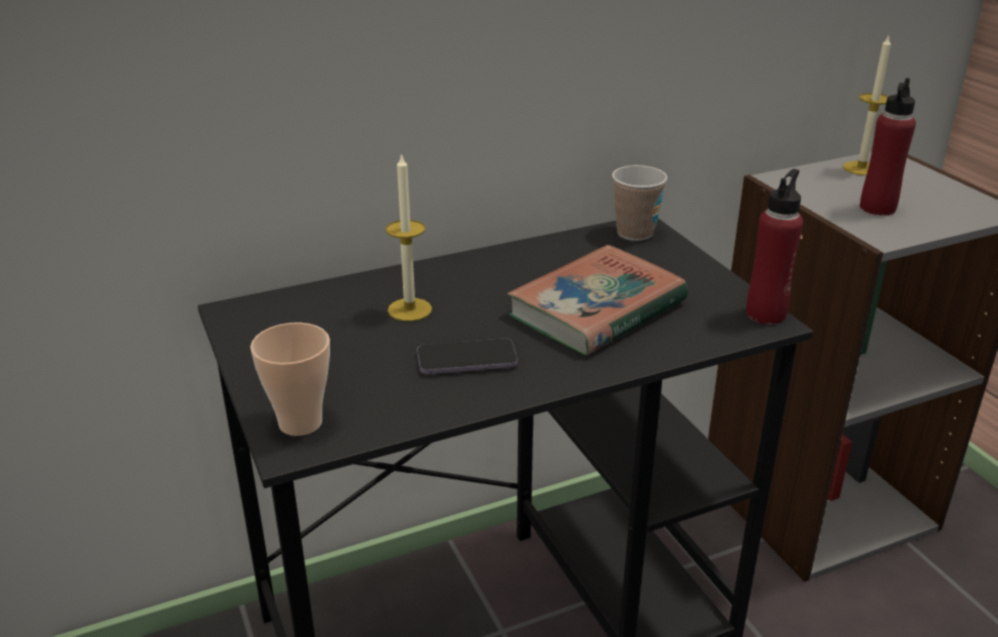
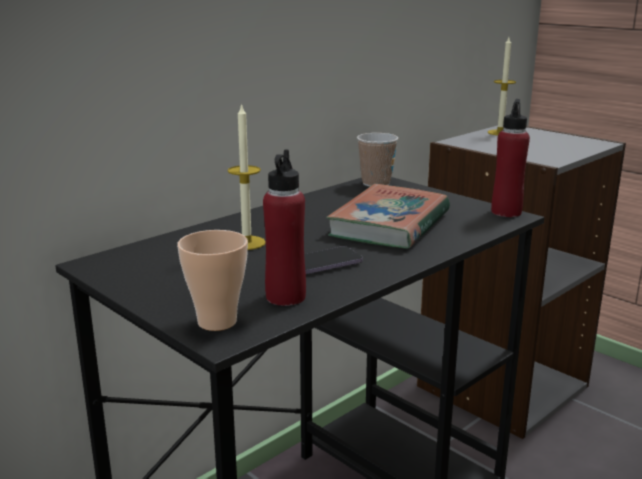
camera: 20 degrees left, 10 degrees down
(877, 208) = (530, 148): red bottle -> red bottle (285, 297)

